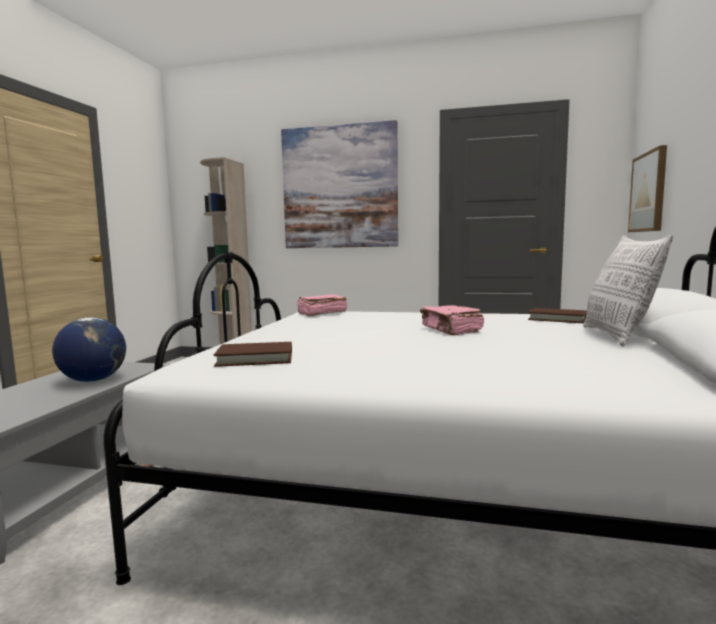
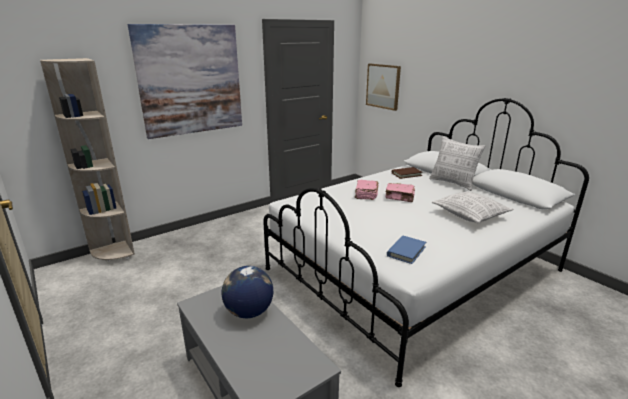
camera: 50 degrees left, 15 degrees up
(255, 358) = (406, 251): brown book -> blue book
(321, 313) = (301, 202): pink book -> pink book (366, 194)
(500, 363) = (470, 215): none -> pillow

